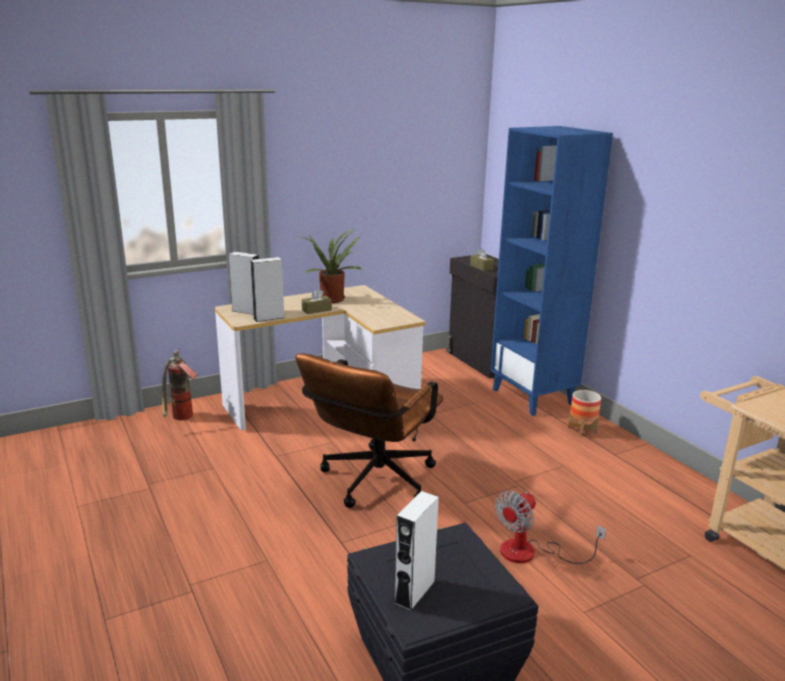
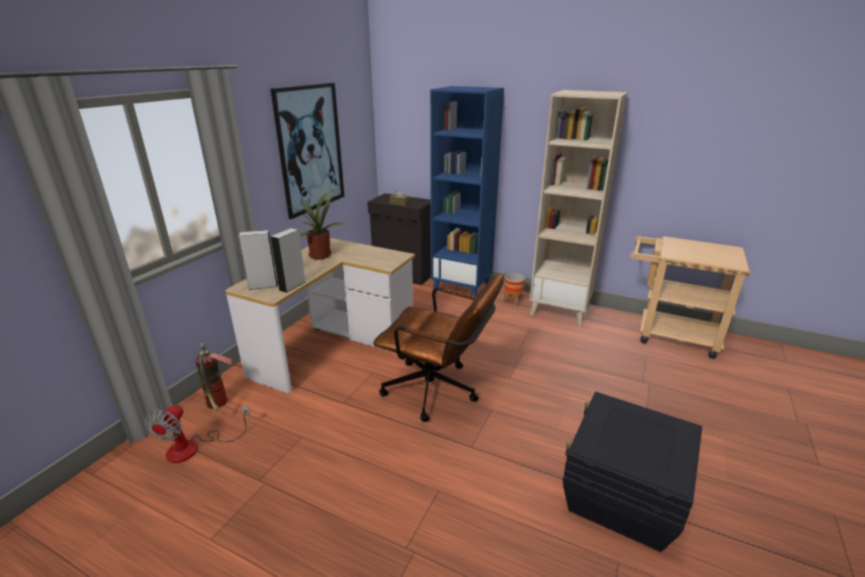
camera: 35 degrees left, 5 degrees up
(316, 310) = (322, 267): brown tissue box -> none
(371, 184) = (310, 149): none -> picture
(372, 483) = (438, 391): brown office chair -> brown office chair turned 60 degrees counterclockwise
(414, 592) = (642, 457): white speaker -> none
(531, 553) = (580, 393): fan -> fan (194, 447)
(635, 462) = (560, 311): none -> beige bookcase

